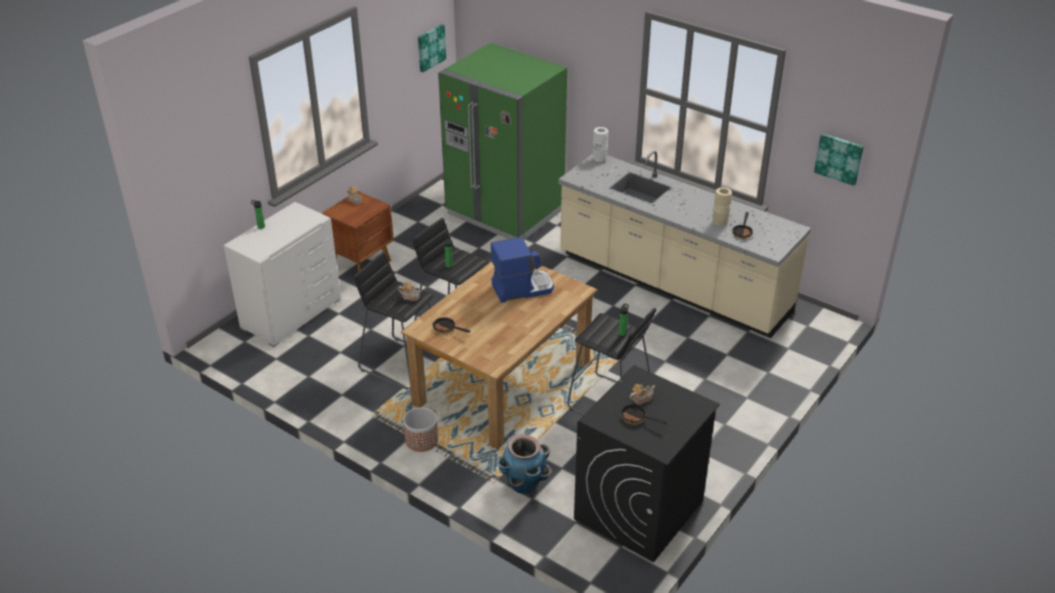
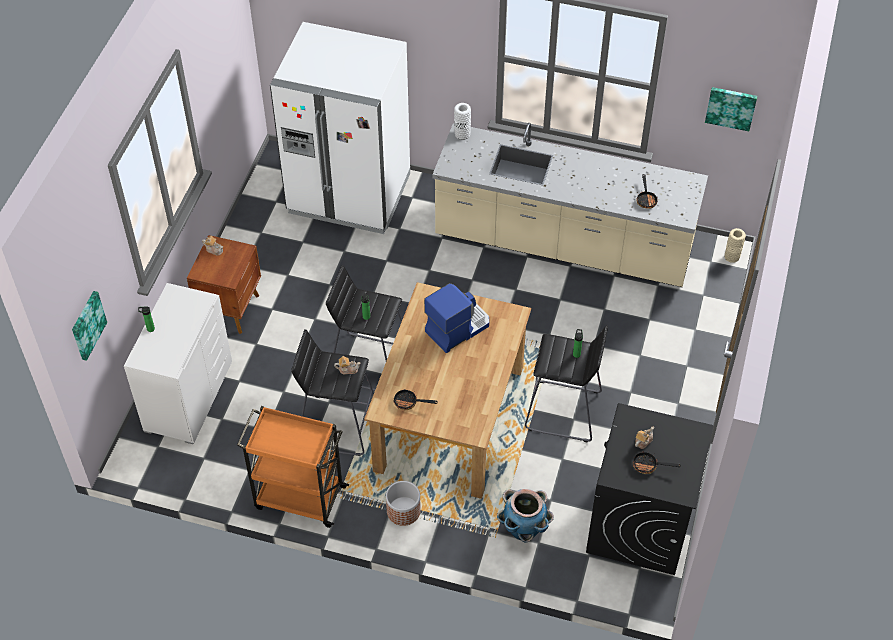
camera: 20 degrees left, 15 degrees up
(337, 406) = (298, 497): none -> orange cart
(430, 47) = (235, 42): picture -> picture (87, 325)
(504, 212) = (349, 194): green fridge -> white fridge
(720, 221) = (618, 190): beige vase -> beige vase (732, 257)

